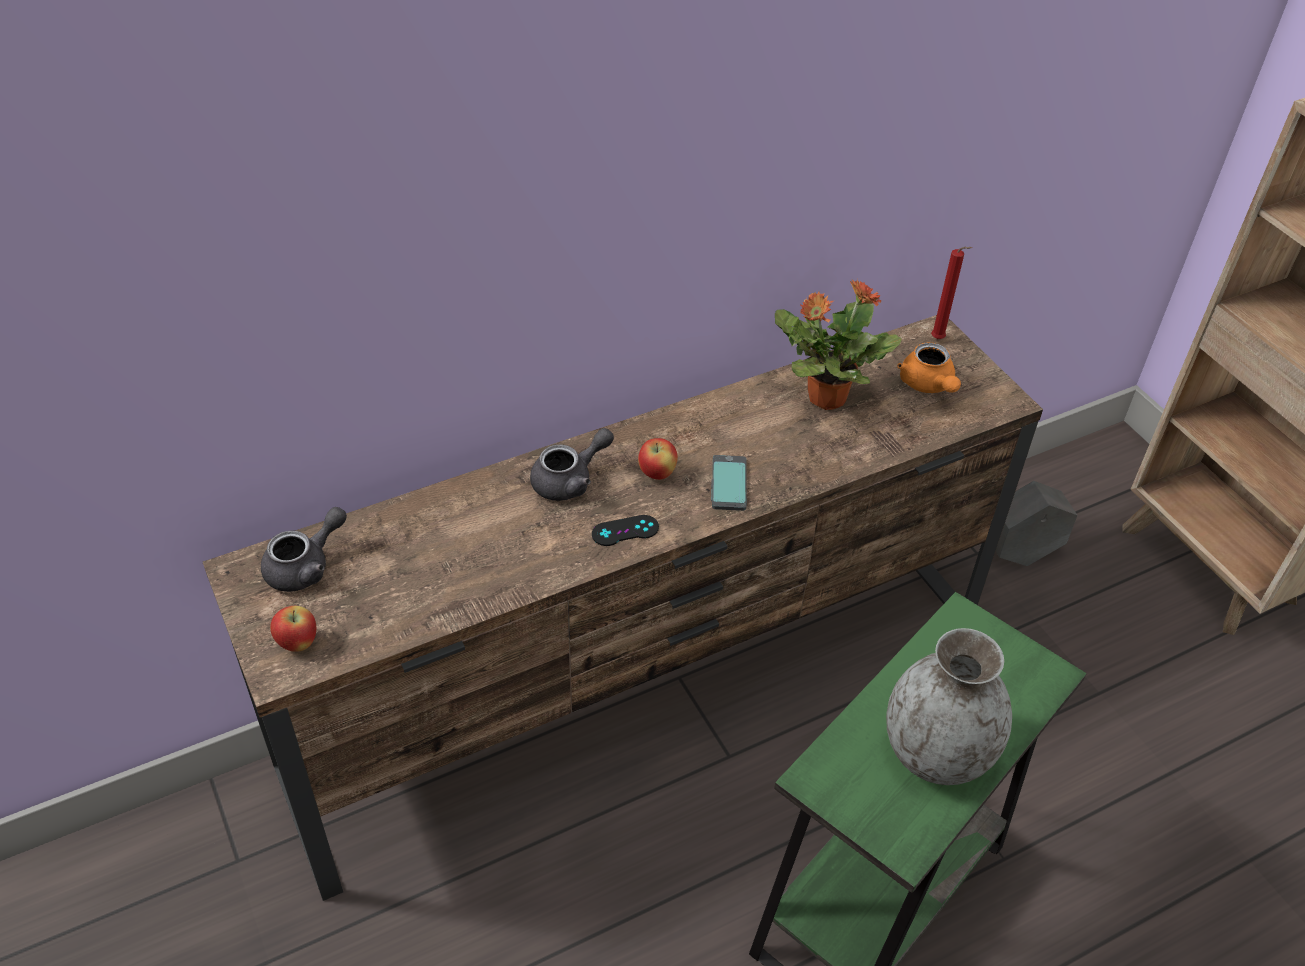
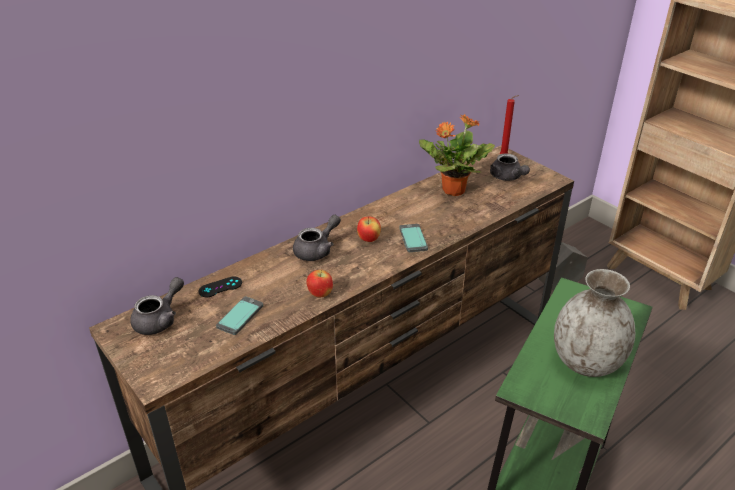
camera: 10 degrees left, 10 degrees down
(298, 643) = (164, 363): apple -> apple (320, 294)
(423, 581) = (240, 316): none -> phone
(625, 531) = (359, 271): black game controller -> black game controller (220, 287)
(928, 385) = (507, 177): orange teapot -> grey teapot

